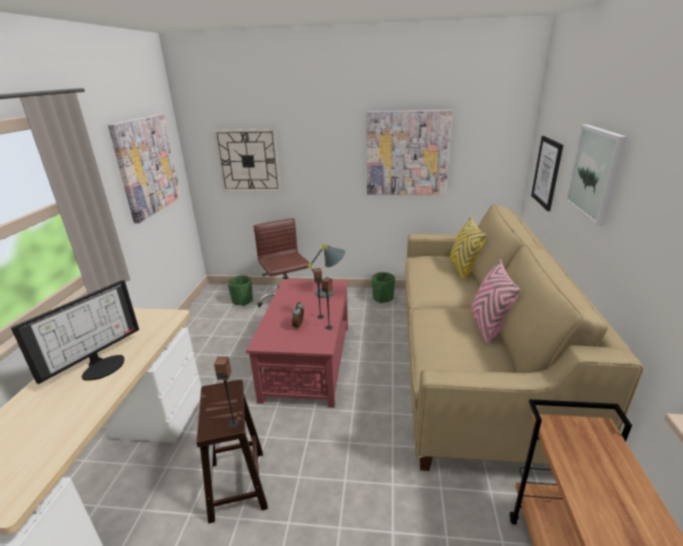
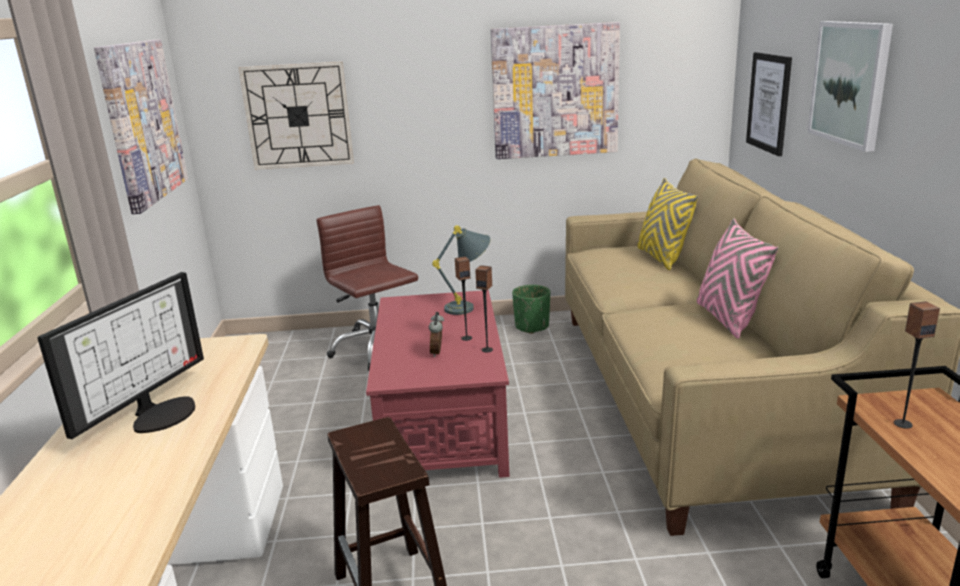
camera: 10 degrees left, 5 degrees down
(234, 423) = (406, 468): speaker -> speaker (902, 423)
(242, 301) = (298, 353): green planter -> none

